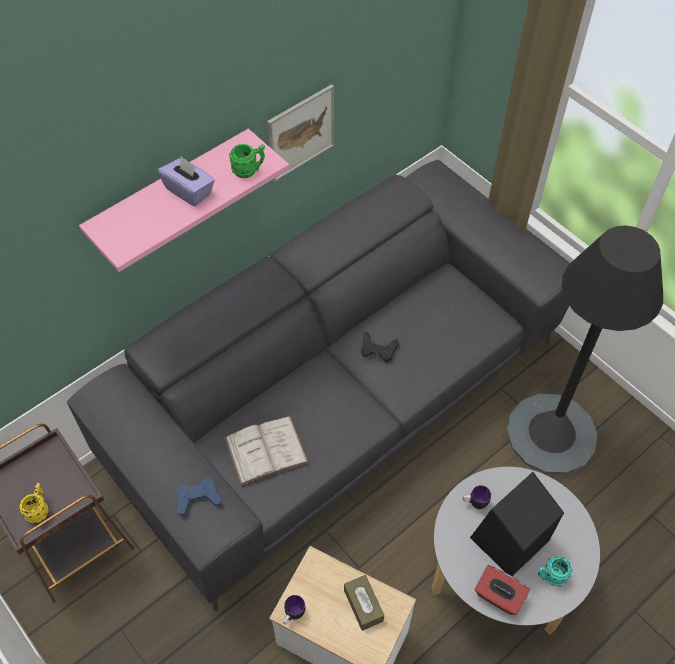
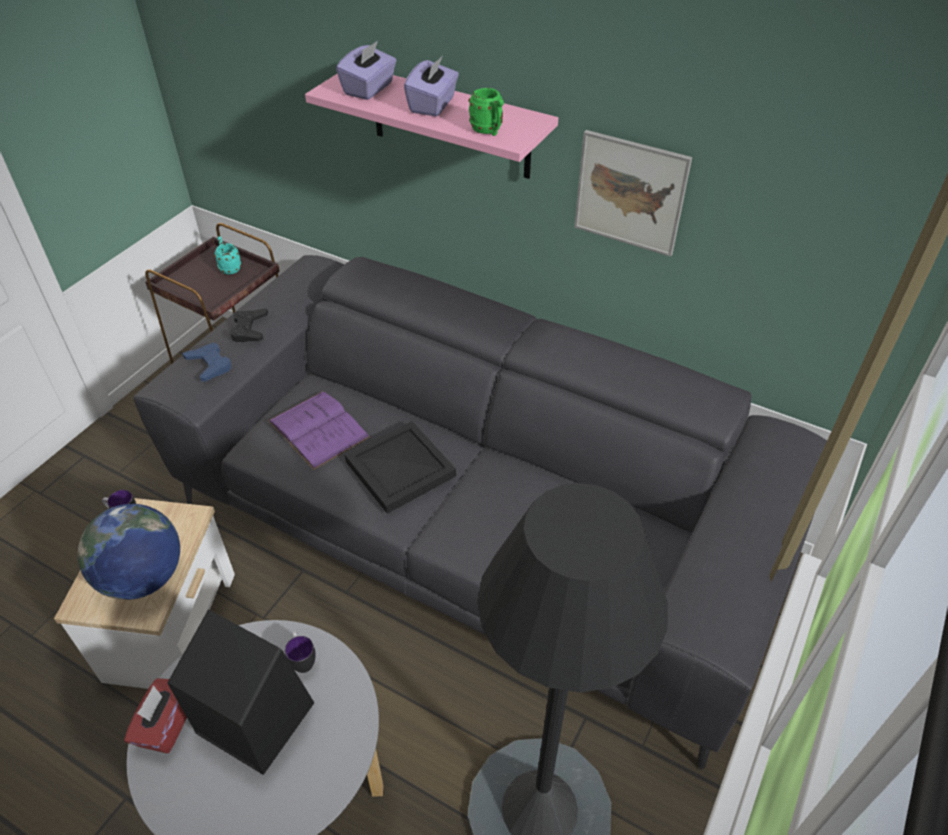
camera: 70 degrees right, 10 degrees down
(39, 510) = (193, 285): yellow mug -> none
(136, 223) = (369, 89): none -> purple tissue box
(266, 450) = (318, 429): white book -> purple book
(330, 406) = (398, 469): none -> black tray
(363, 605) = (143, 578): brown tissue box -> globe
(378, 349) = (500, 491): black game controller -> black game controller (249, 329)
(550, 576) = (206, 790): turquoise mug -> turquoise mug (229, 267)

